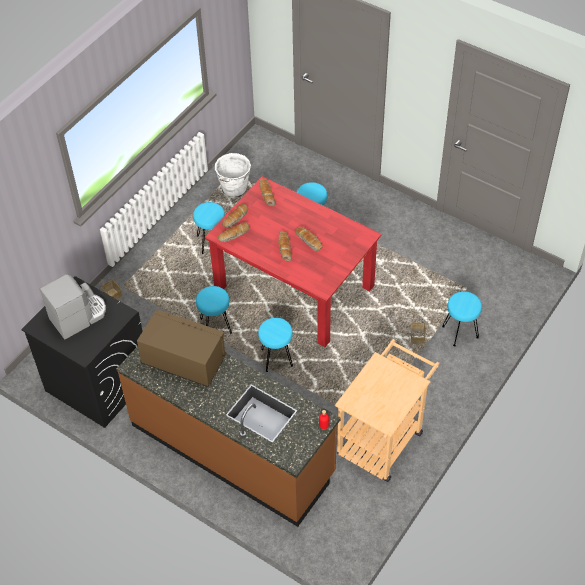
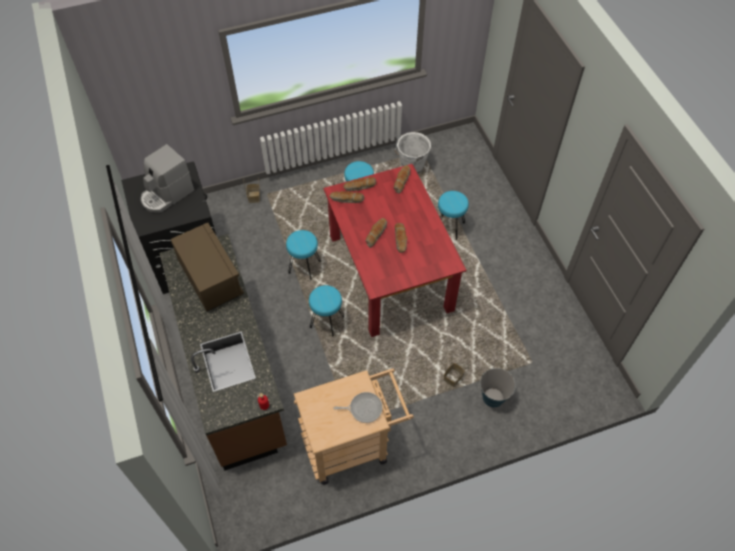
camera: 35 degrees right, 5 degrees up
(79, 316) = (167, 195): coffee machine -> coffee machine turned 135 degrees clockwise
(399, 379) = (363, 408): none -> frying pan
(460, 332) = (493, 397): turquoise stool -> bucket

